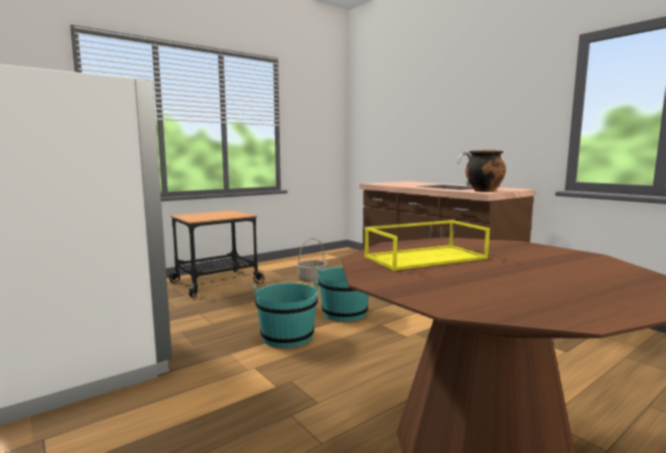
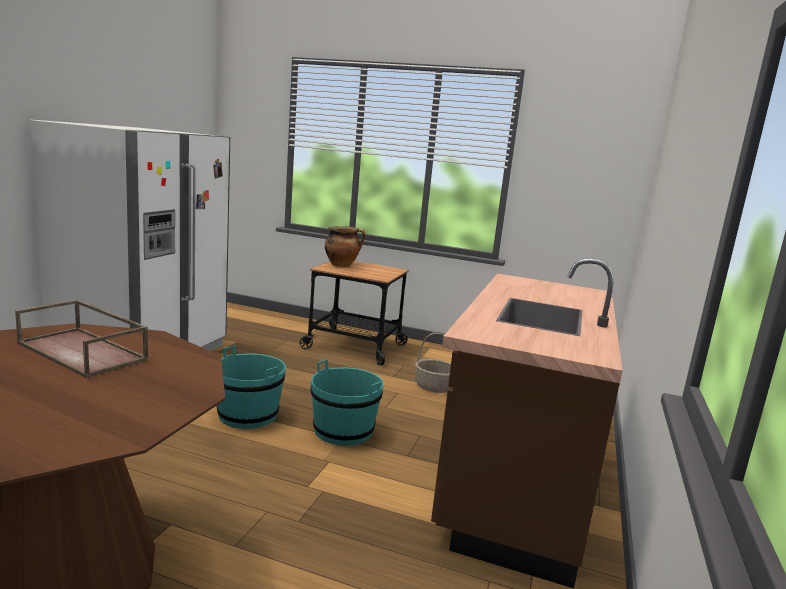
camera: 55 degrees right, 5 degrees up
(425, 257) = (84, 351): yellow tray -> brown tray
(483, 191) = (494, 333): cooking pot -> cooking pot (342, 265)

